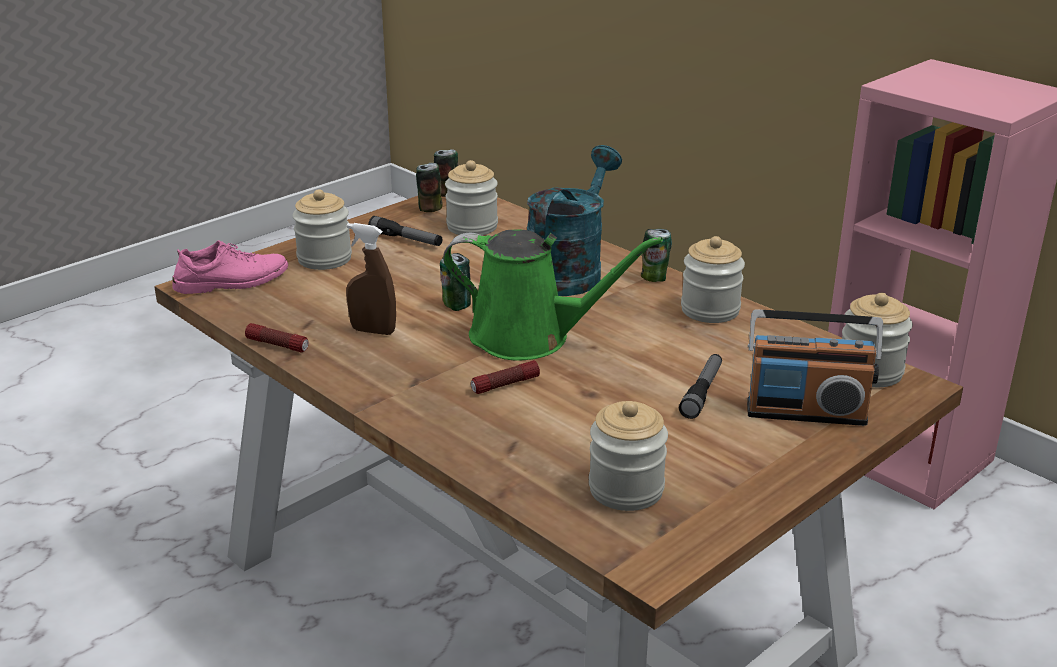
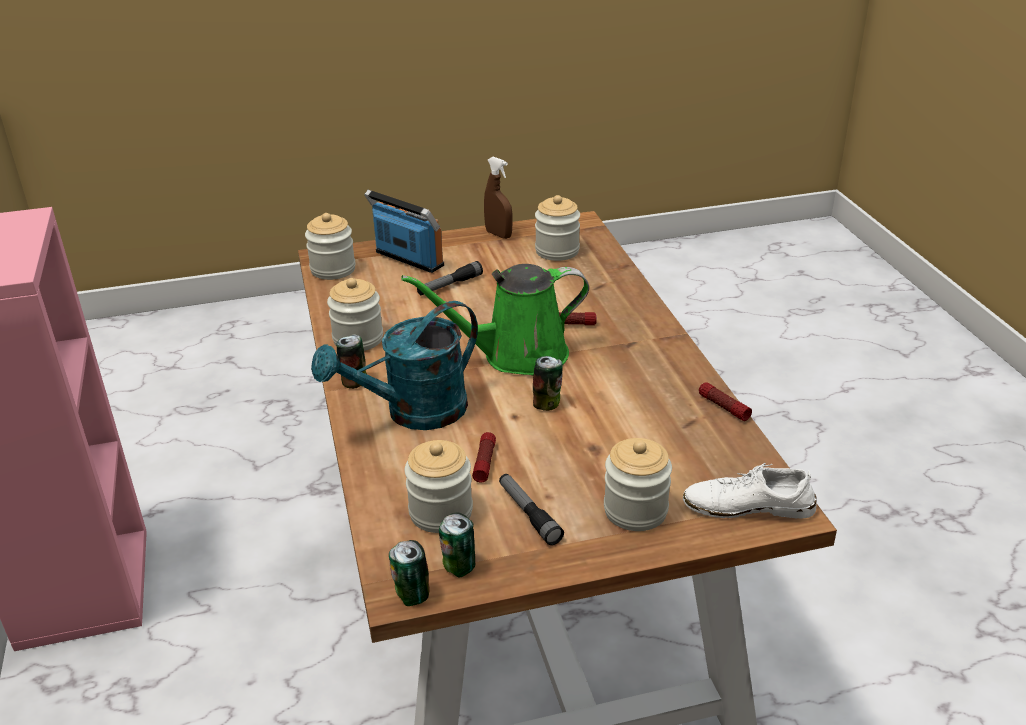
camera: 150 degrees left, 5 degrees up
(232, 281) = (748, 506): pink shoe -> white shoe
(373, 331) = (635, 398): brown spray bottle -> brown spray bottle (498, 234)
(470, 257) = (484, 462): none -> flashlight
(529, 337) = (517, 355): green watering can -> green watering can turned 60 degrees counterclockwise

